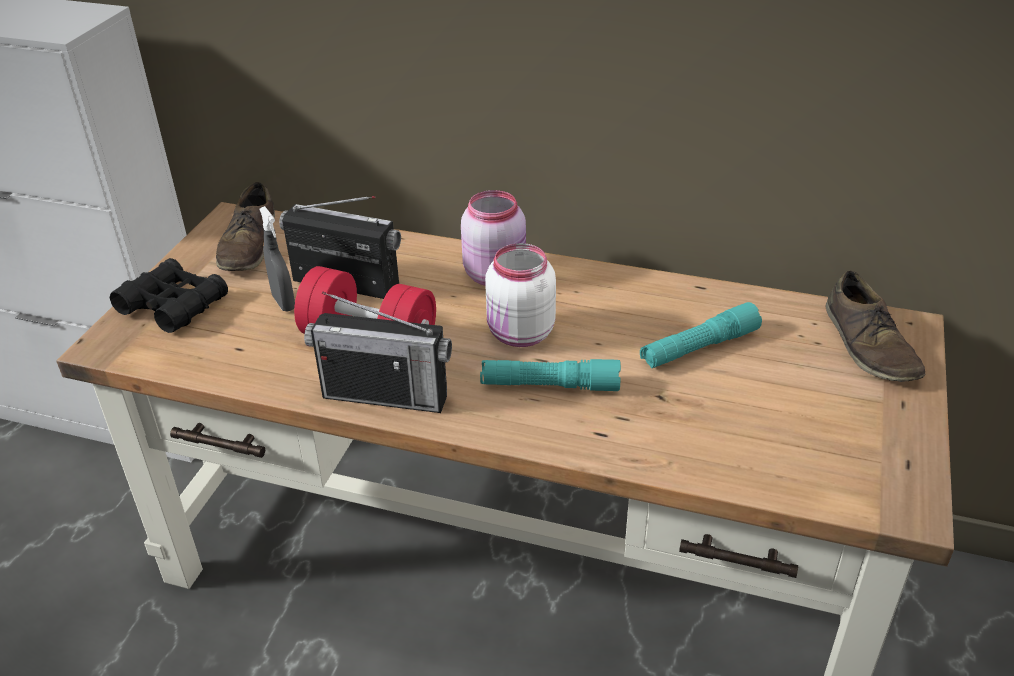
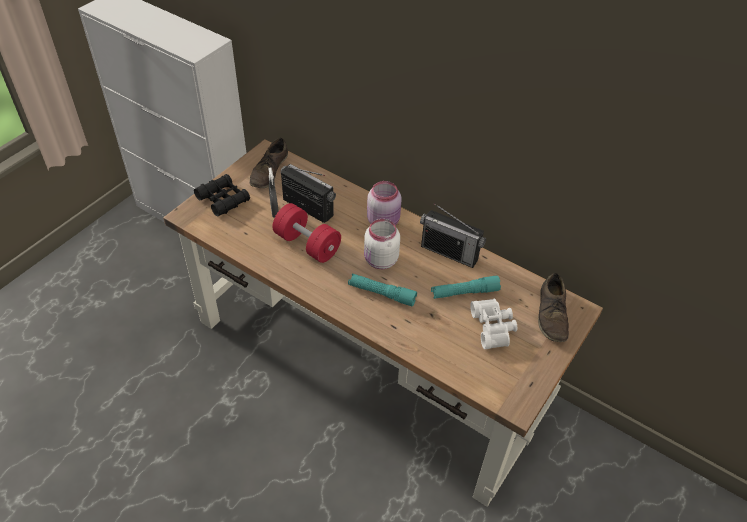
camera: 15 degrees right, 10 degrees up
(385, 395) = (303, 278): radio -> radio (449, 252)
(784, 389) = (494, 327): none -> white binoculars

